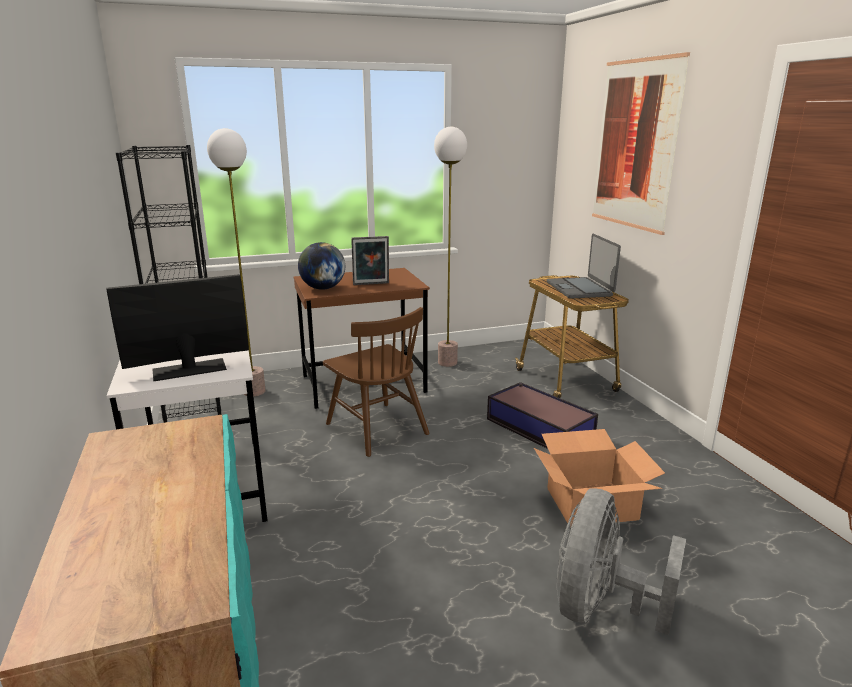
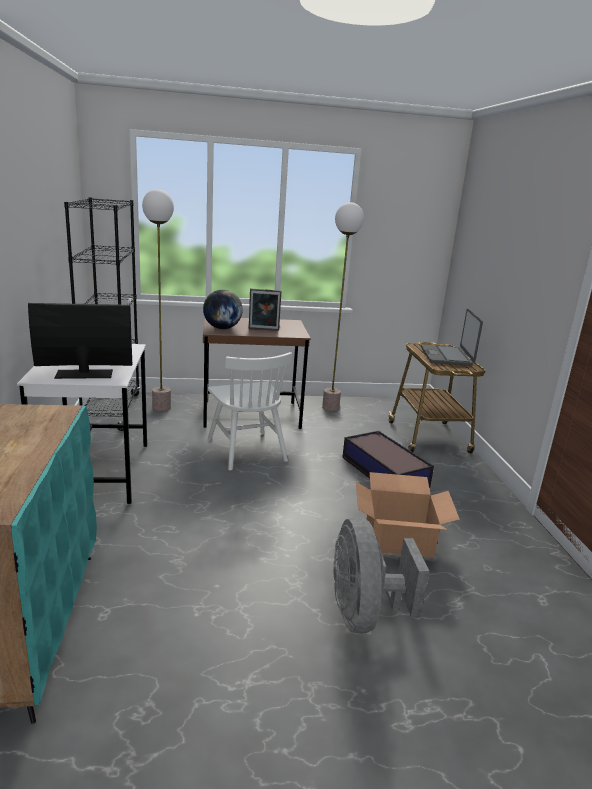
camera: 10 degrees right, 0 degrees up
(376, 428) = (246, 450): brown chair -> white chair
(600, 607) = (364, 614): grey fan -> grey fan turned 45 degrees counterclockwise
(635, 144) = (509, 231): picture -> none

